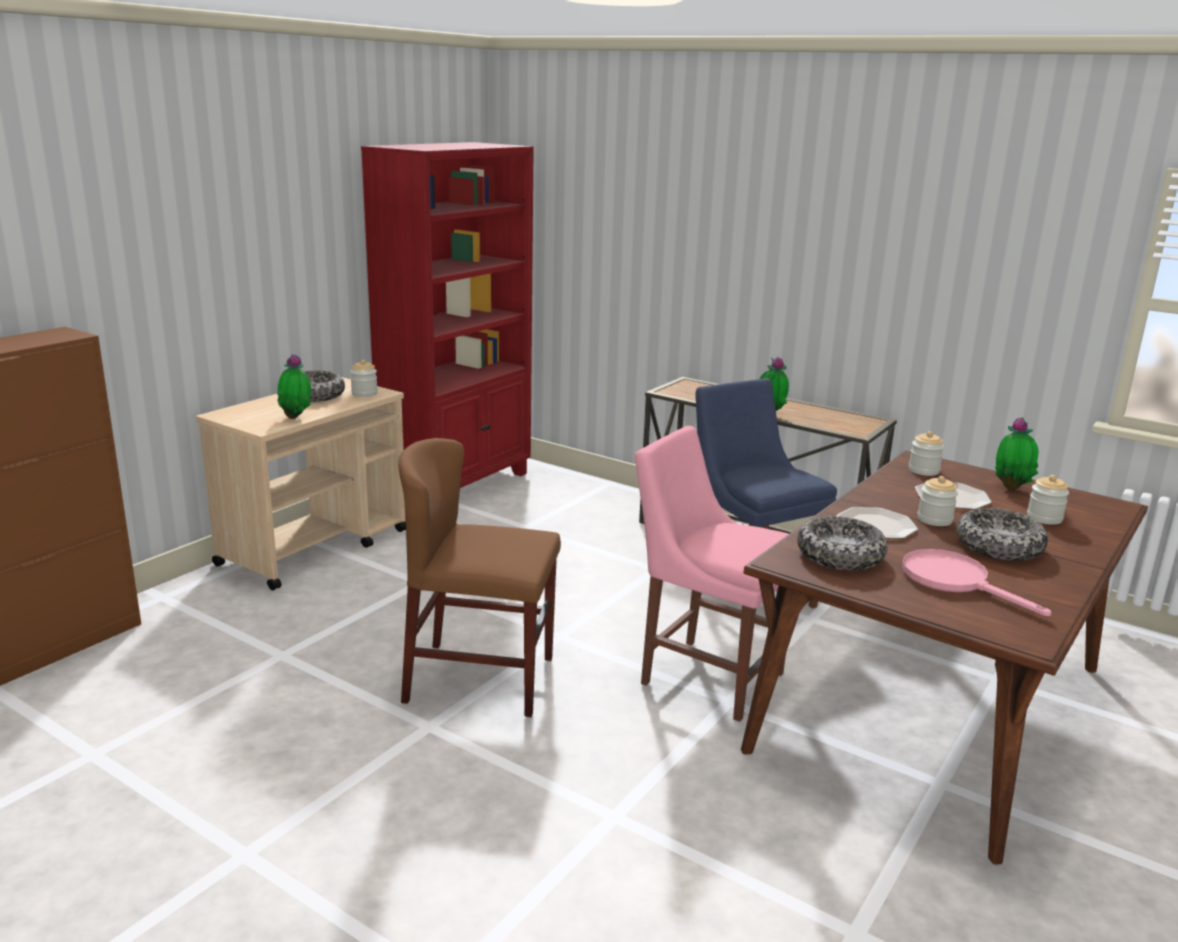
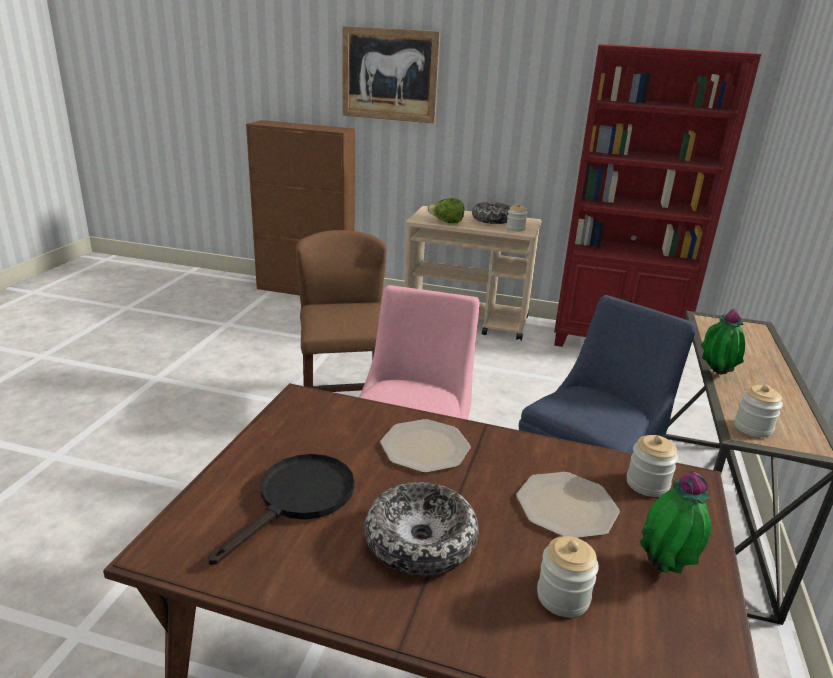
camera: 70 degrees right, 5 degrees up
(105, 224) = (389, 75): none -> picture
(296, 418) = (446, 222): potted plant -> lettuce
(839, 556) = (330, 426): bowl -> none
(934, 519) = (474, 489): jar -> jar (753, 428)
(955, 581) = (298, 500): pink frying pan -> black frying pan

